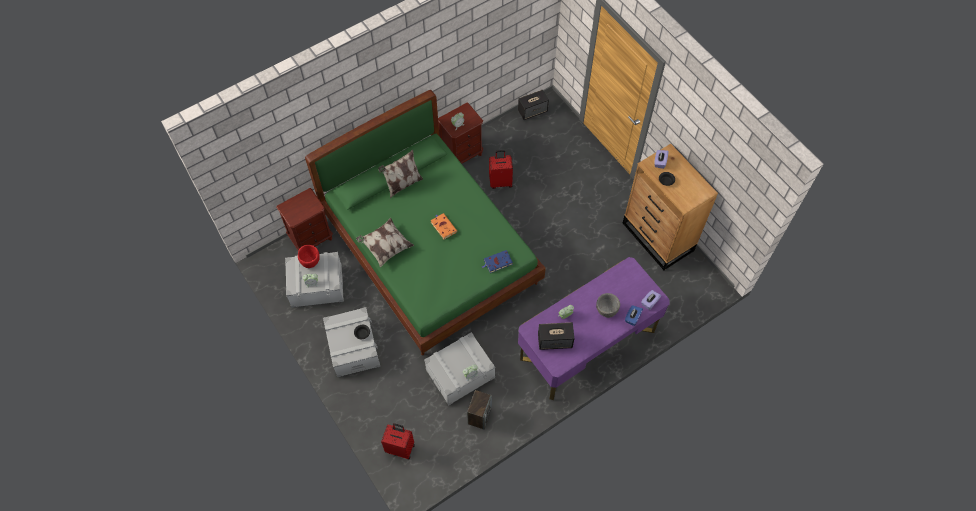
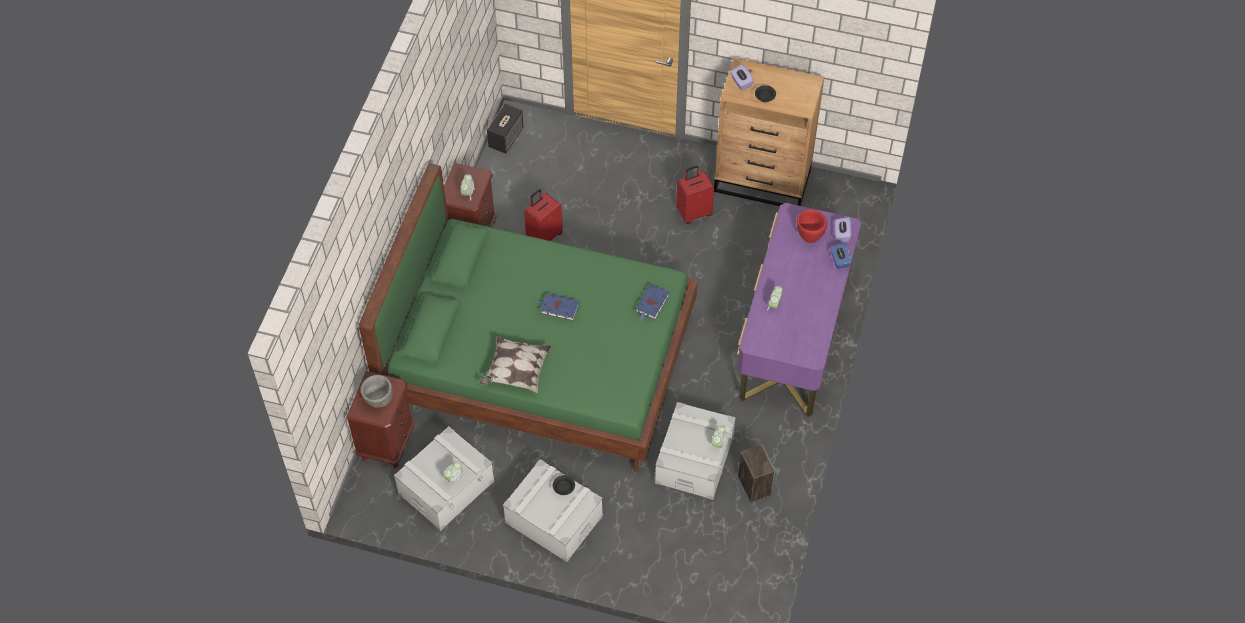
camera: 40 degrees left, 5 degrees down
(311, 262) = (429, 458): red bowl -> red bowl (809, 235)
(400, 448) = (705, 578): red suitcase -> red suitcase (694, 212)
(402, 184) = (469, 296): pillow -> none
(443, 226) = (558, 308): orange book -> blue book
(555, 341) = (788, 335): speaker -> none
(606, 311) = (809, 272): grey bowl -> grey bowl (379, 401)

